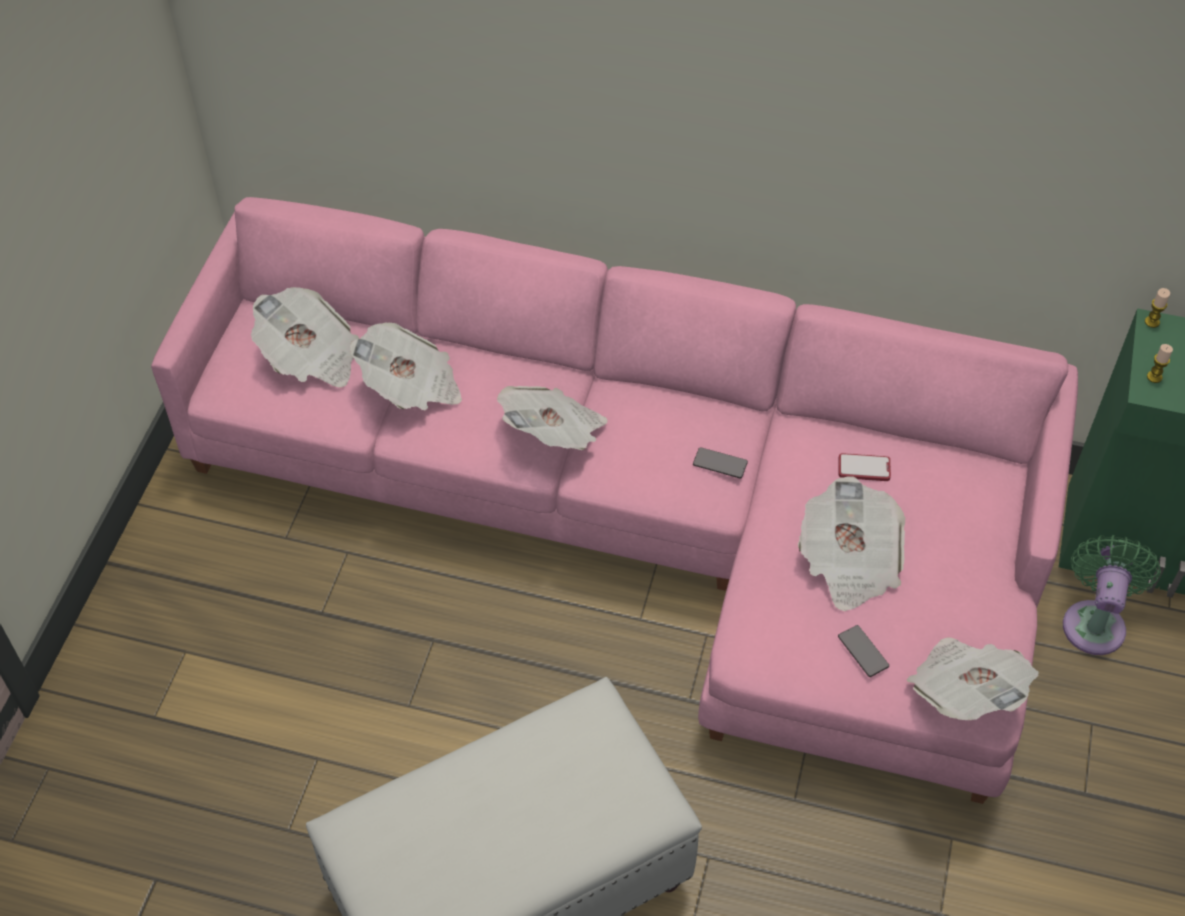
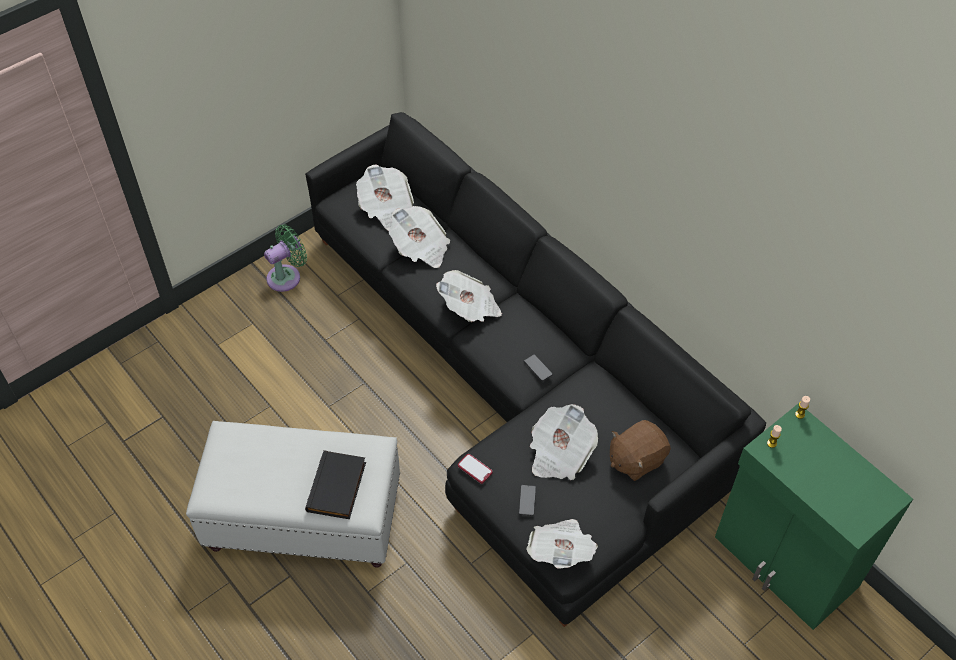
camera: 35 degrees right, 0 degrees up
(591, 800) = (338, 487): none -> black book
(650, 518) = (517, 385): pink sofa -> black sofa
(864, 468) = (610, 412): phone -> phone (475, 469)
(947, 511) = (636, 459): none -> brown plush toy
(1095, 621) = (709, 577): green fan -> green fan (287, 276)

